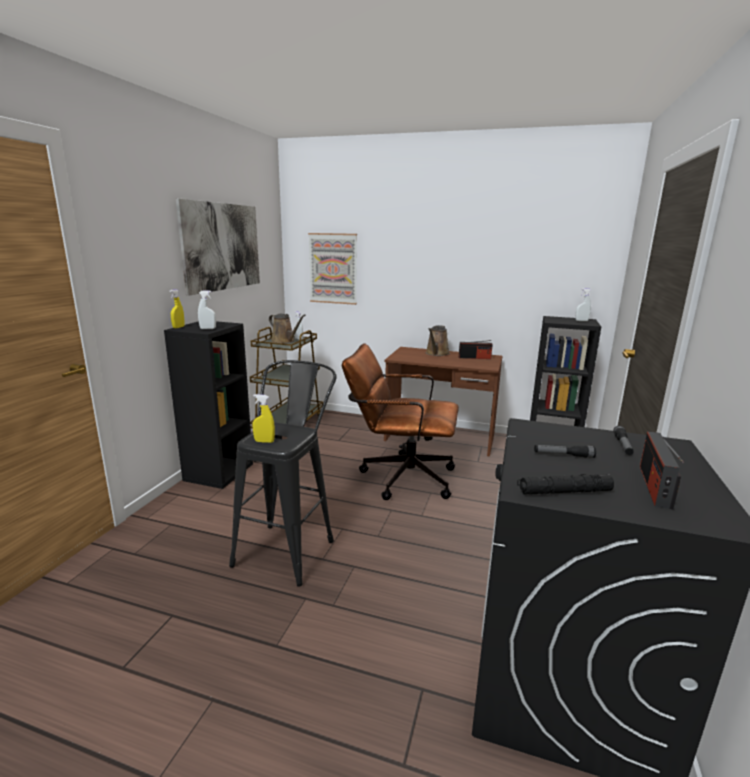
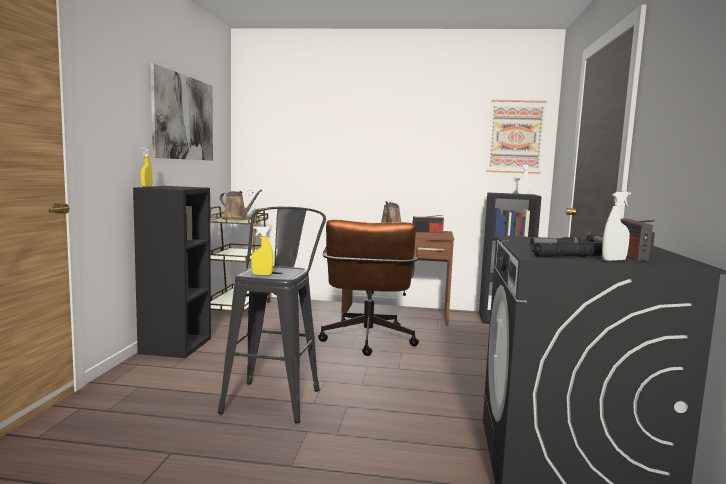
camera: 10 degrees left, 10 degrees down
(208, 329) = (178, 188): white spray bottle -> white spray bottle (613, 260)
(333, 268) = (284, 151): picture -> picture (515, 137)
(400, 476) = (367, 342): brown office chair -> brown office chair turned 90 degrees counterclockwise

